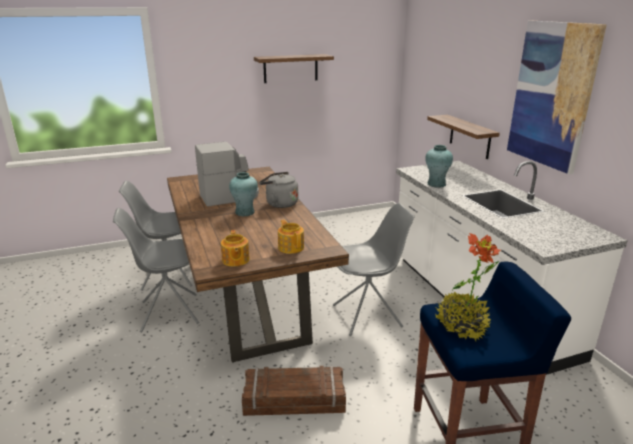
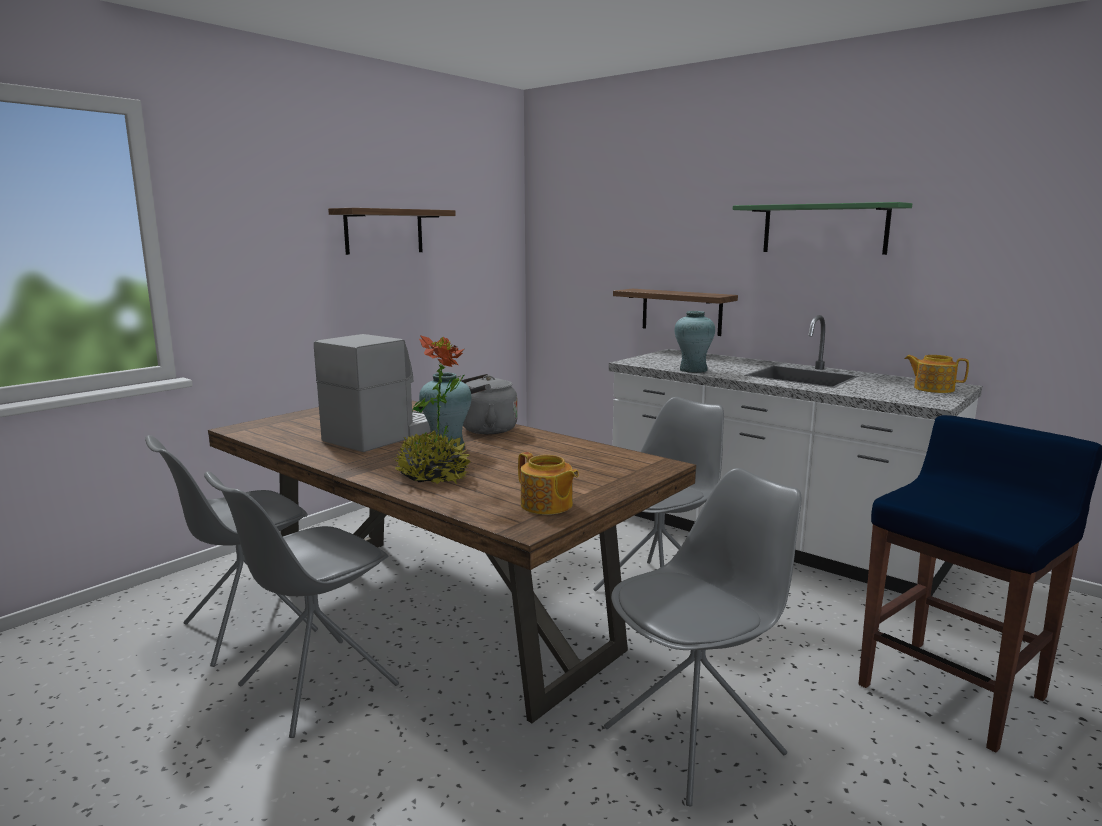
camera: 30 degrees left, 10 degrees down
(291, 247) = (602, 473): teapot -> teapot (933, 389)
(294, 400) = (696, 740): crate -> grey chair
(461, 326) = (959, 507): potted plant -> potted plant (434, 476)
(552, 95) = (824, 229): picture -> green shelf

